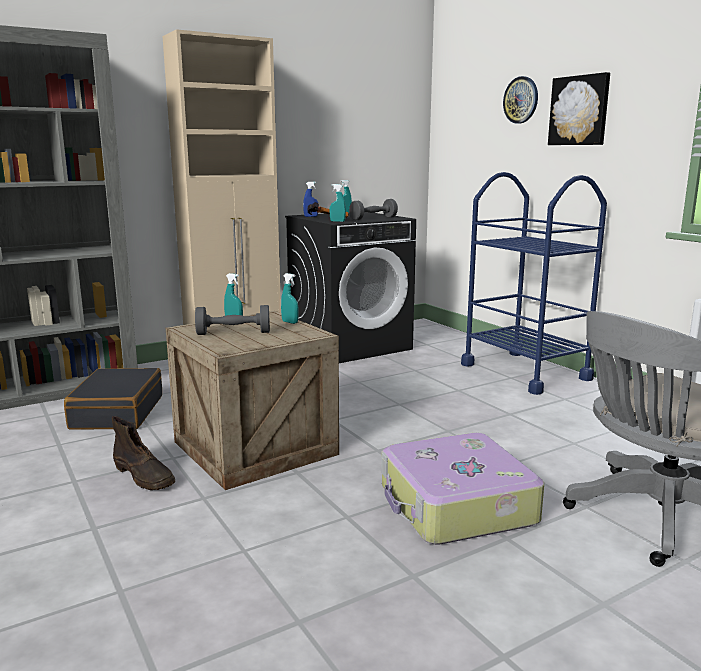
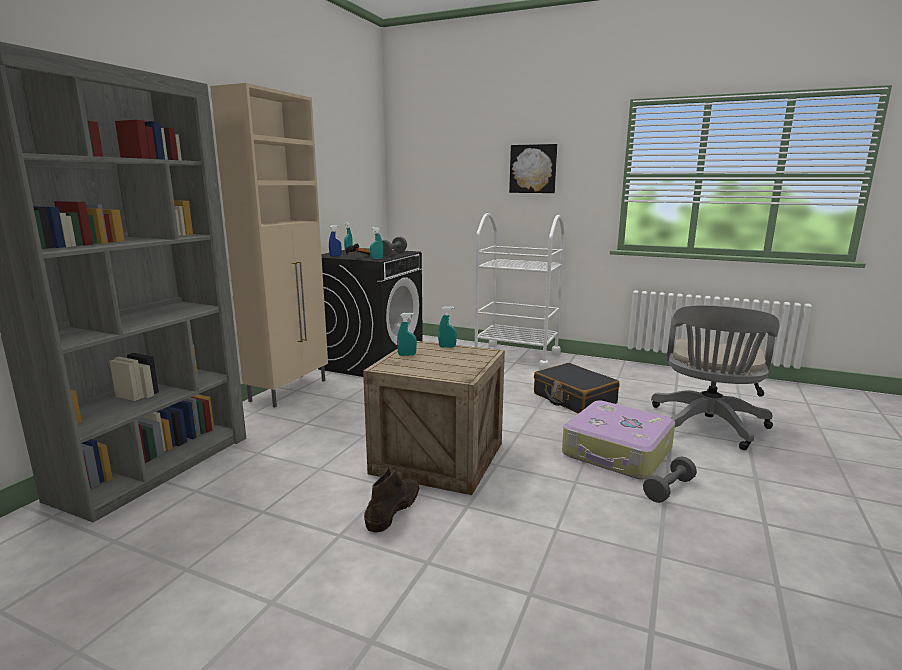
camera: 35 degrees left, 0 degrees up
(117, 412) = (267, 466): black suitcase -> black suitcase (574, 399)
(144, 476) = (393, 508): brown boot -> brown boot turned 75 degrees counterclockwise
(233, 333) = (431, 363): grey dumbbell -> grey dumbbell (668, 489)
(521, 100) = (480, 159): wall clock -> none
(525, 372) = (516, 357): blue cart -> white cart

